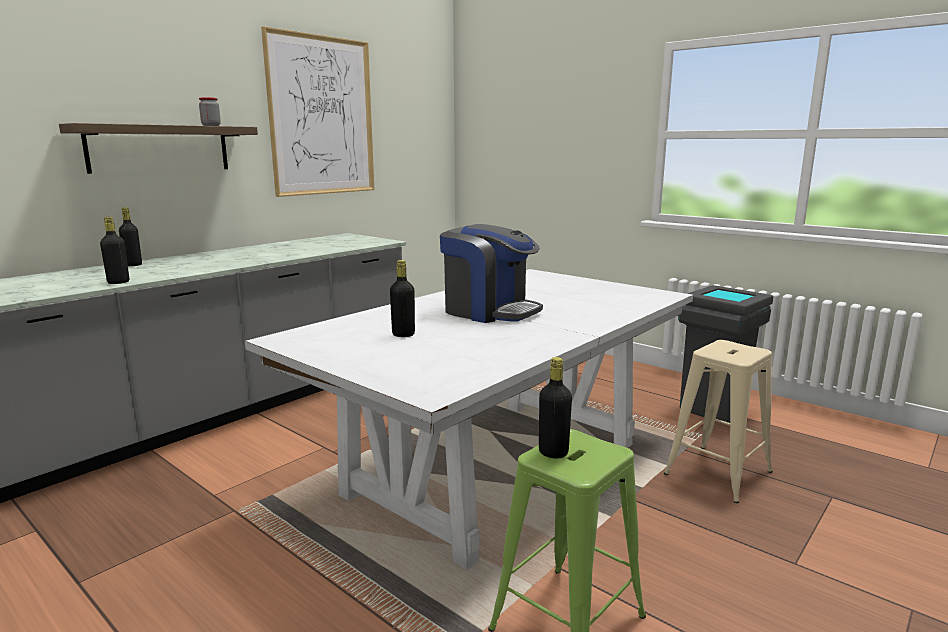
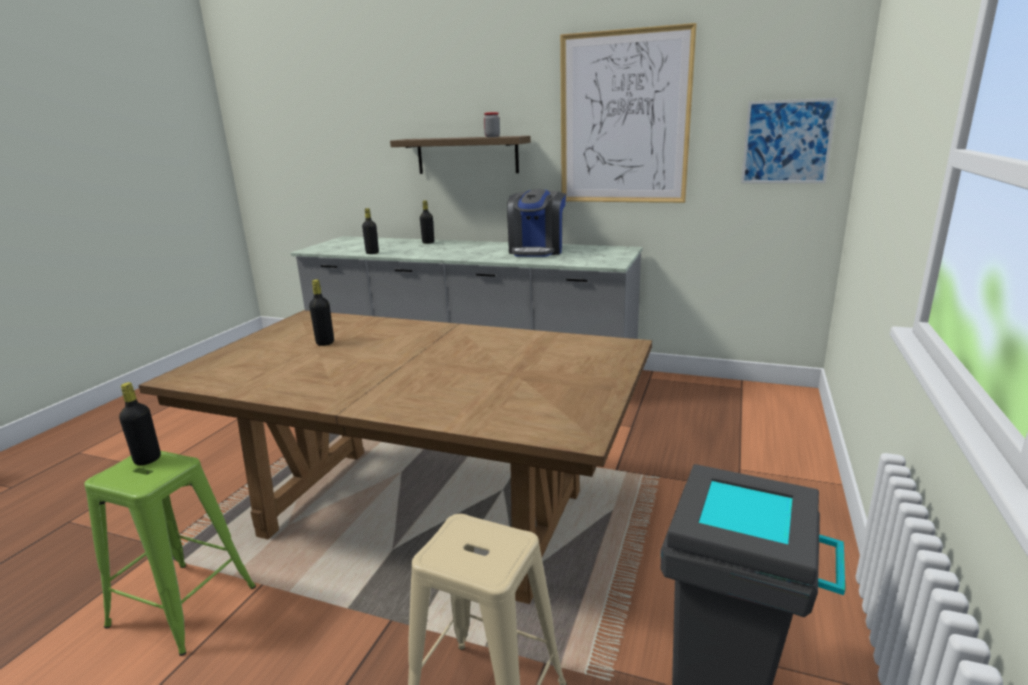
camera: 70 degrees right, 5 degrees up
(423, 141) = (787, 142): none -> picture
(489, 311) = (417, 356): coffee machine -> coffee machine (537, 251)
(497, 467) = (426, 513): white dining table -> brown dining table

